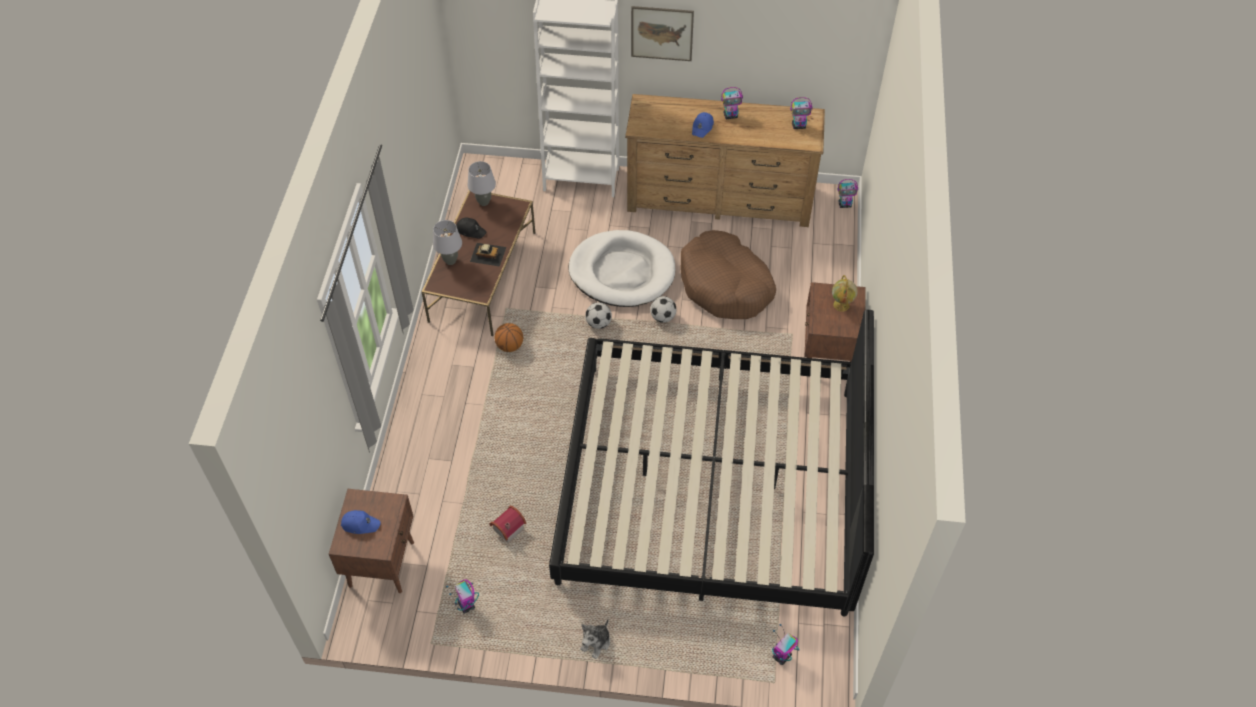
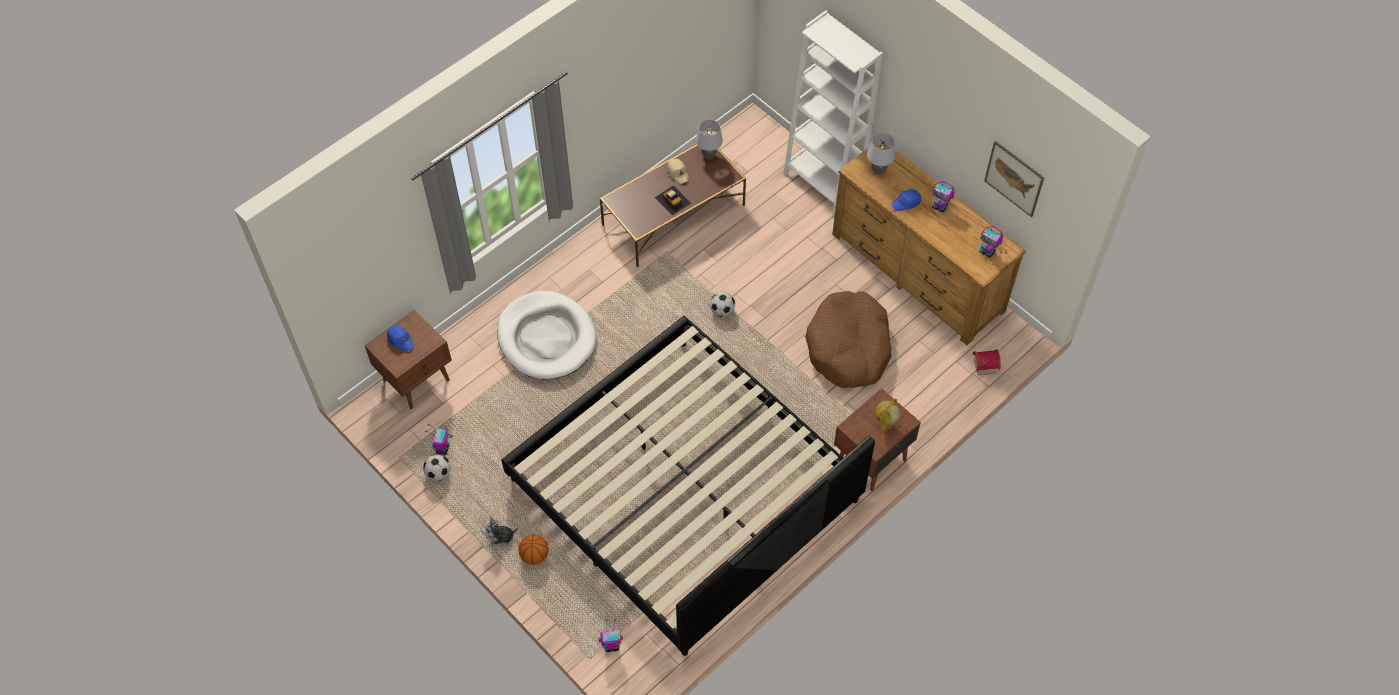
camera: 40 degrees right, 5 degrees up
(450, 261) = (641, 187): grey table lamp -> grey table lamp (878, 171)
(470, 230) = (678, 172): black cap -> beige cap
(506, 529) = (516, 416): toy house -> toy house (983, 365)
(510, 346) = (642, 283): basketball -> basketball (534, 555)
(622, 272) = (779, 282): white dog bed -> white dog bed (546, 338)
(662, 33) = (912, 102): picture -> picture (1014, 178)
(663, 317) = (774, 339): football -> football (438, 473)
(845, 204) = (1018, 347): toy robot -> none

